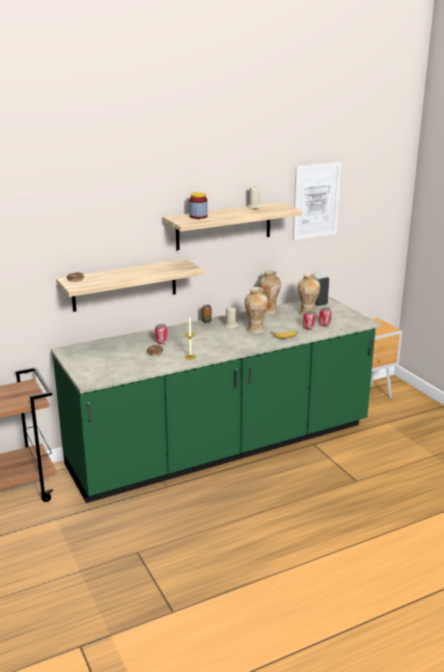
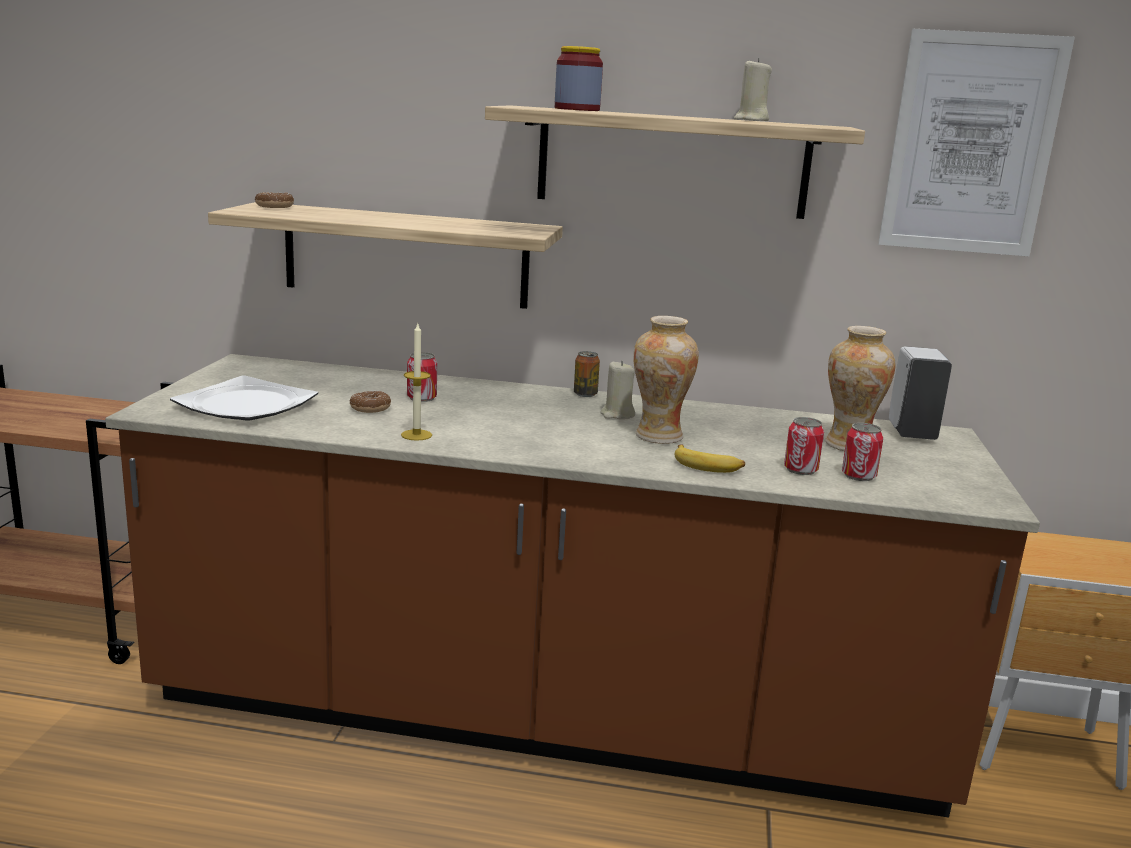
camera: 35 degrees right, 5 degrees down
(112, 366) = (246, 404): none -> plate
(222, 447) = (547, 713): green counter -> brown counter
(269, 311) = (759, 416): vase -> none

